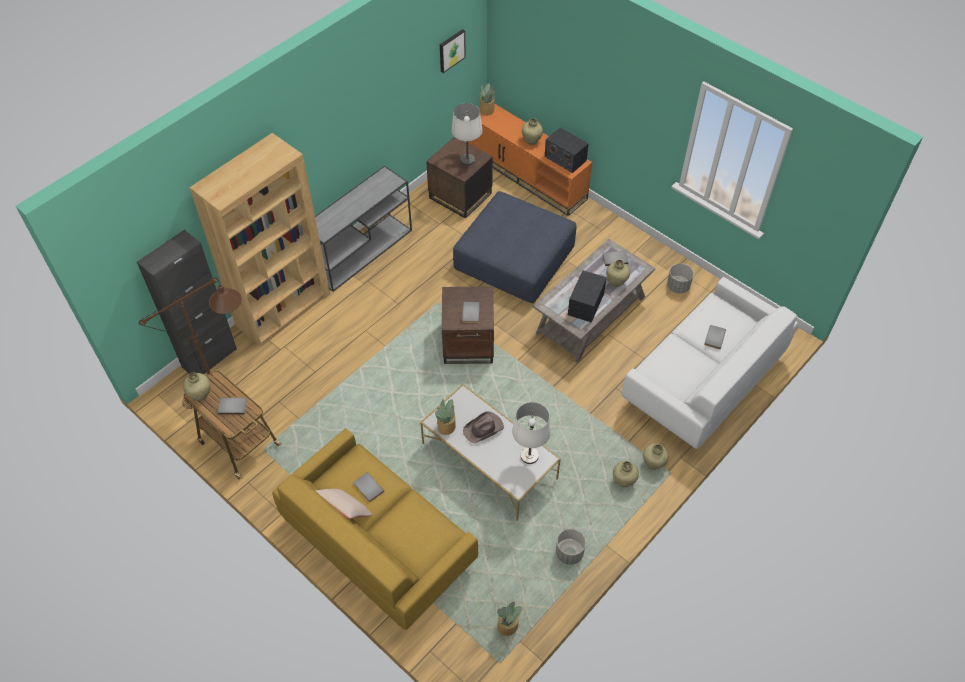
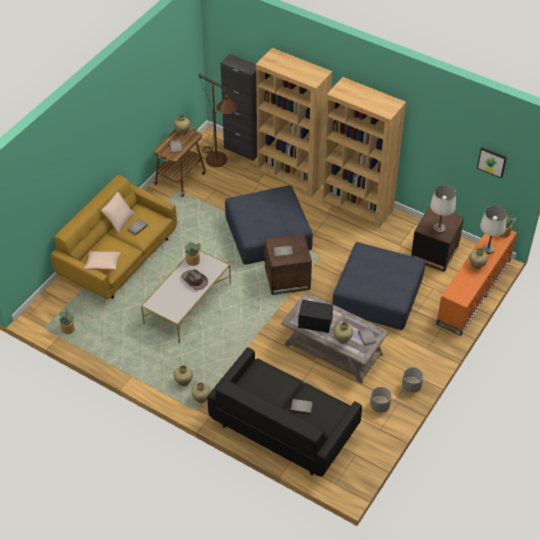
camera: 80 degrees right, 5 degrees down
(362, 251) = (357, 206): grey console table -> brown bookcase
(383, 351) = (268, 234): none -> blue ottoman
(434, 541) = (103, 264): none -> beige pillow
(529, 455) = (177, 307): white table lamp -> white table lamp (488, 249)
(565, 158) = (464, 289): radio -> none
(569, 553) = (123, 355): grey planter -> grey planter (411, 386)
(702, 381) = (283, 427): white sofa -> black sofa

